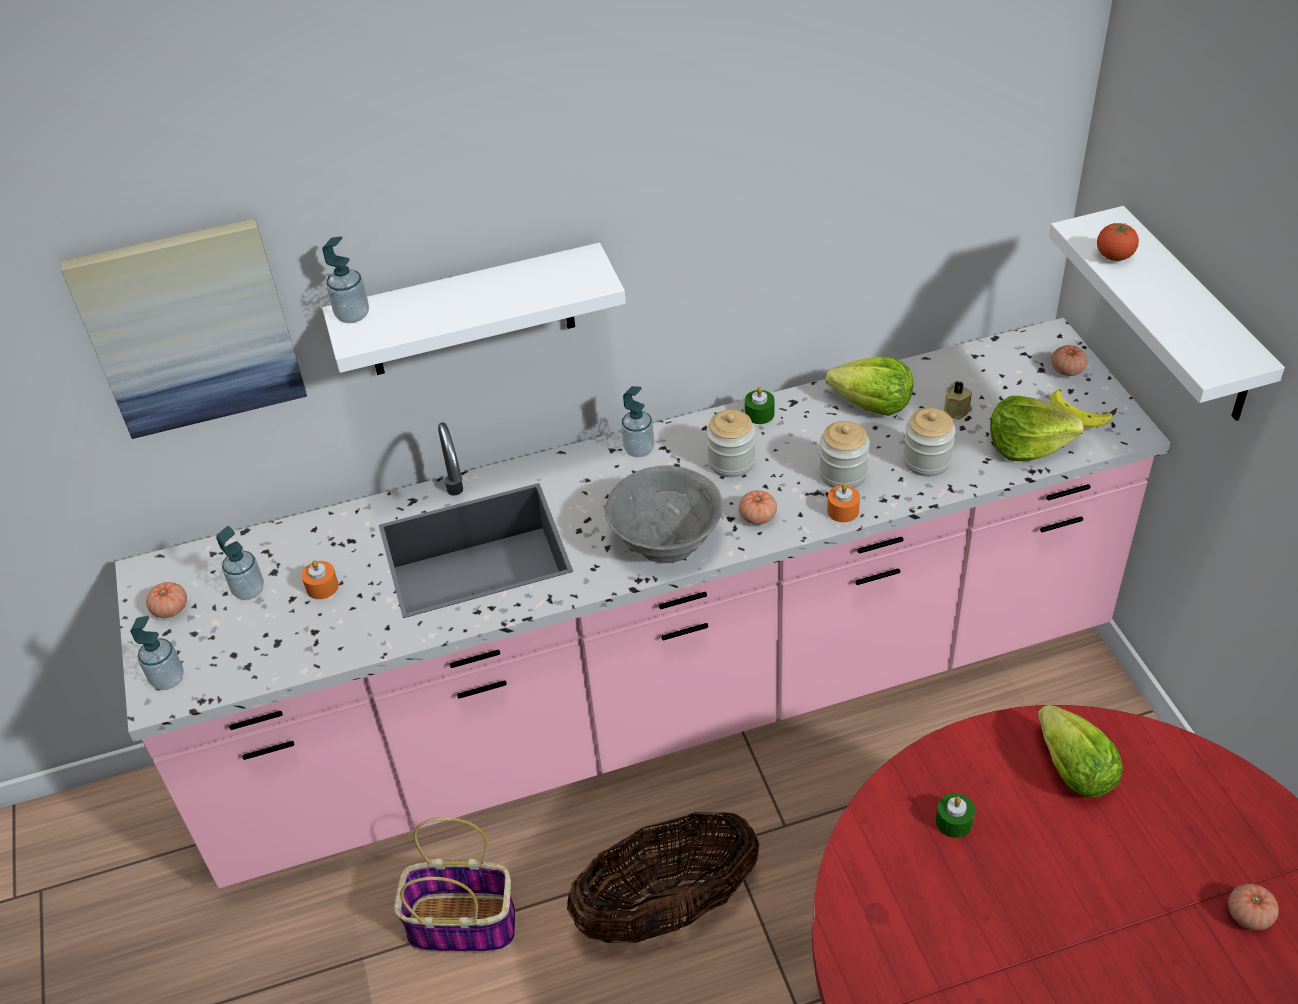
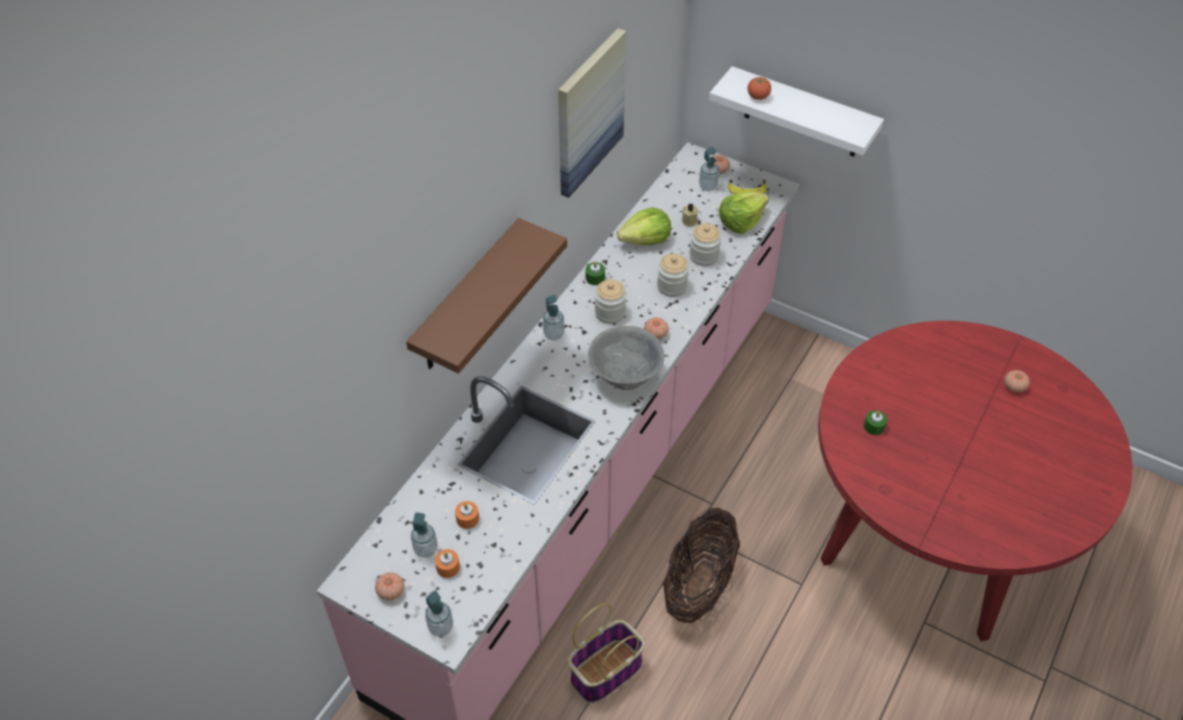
camera: 45 degrees left, 5 degrees up
(190, 328) = (348, 398): picture -> picture (588, 112)
(352, 315) = (432, 335): soap dispenser -> soap dispenser (708, 186)
(470, 312) = (467, 299): white shelf -> brown shelf
(843, 511) = (692, 306): orange candle -> orange candle (448, 567)
(1074, 771) = (896, 370): lettuce -> none

